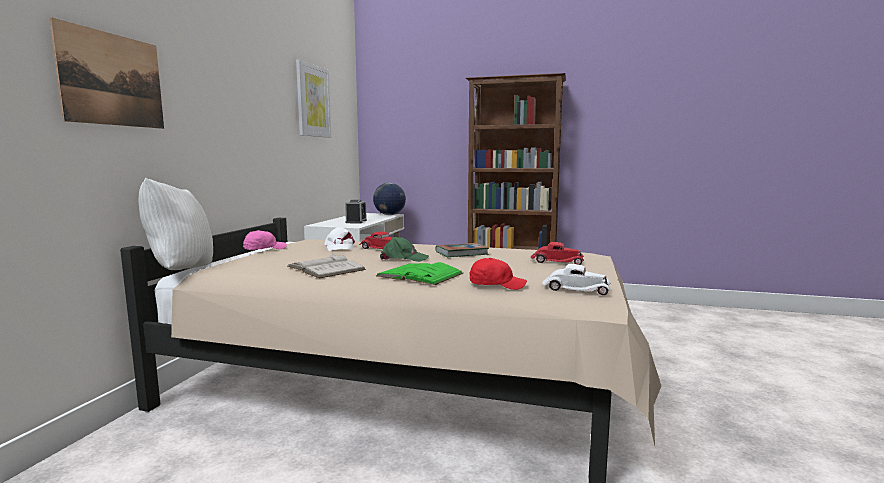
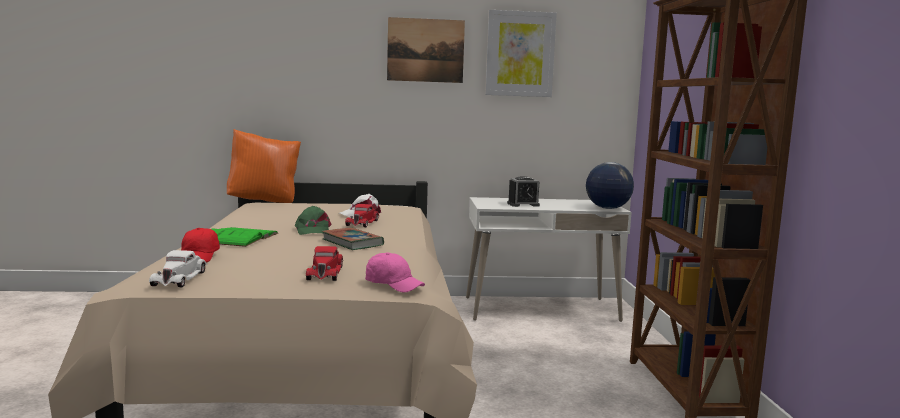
camera: 70 degrees right, 0 degrees up
(113, 80) = (252, 59): picture -> picture (425, 50)
(180, 271) = (264, 202): white pillow -> orange pillow
(264, 249) = (337, 202): pink cap -> pink cap (394, 285)
(326, 268) = (263, 219): white book -> none

